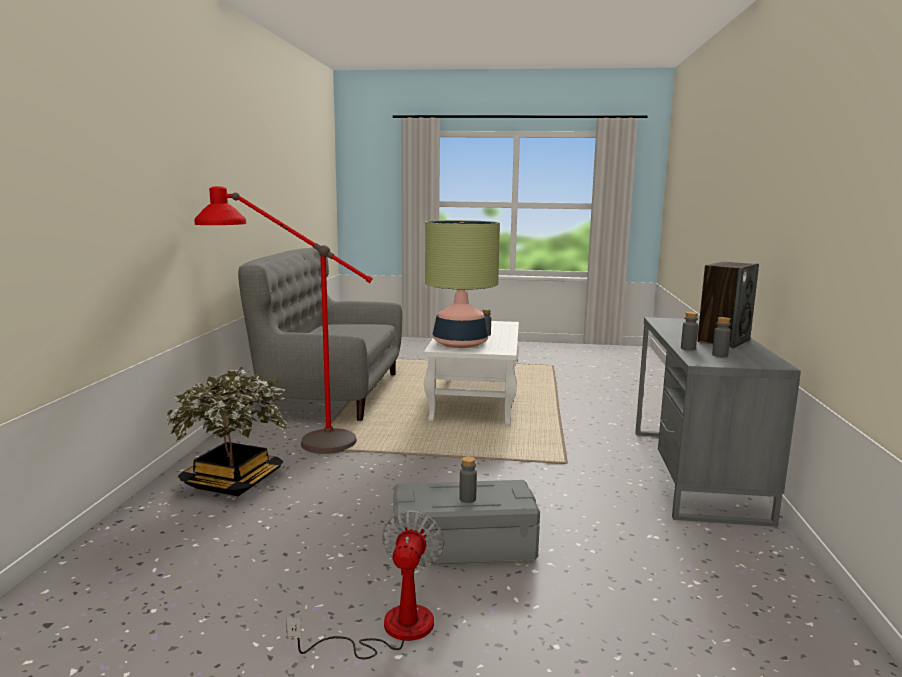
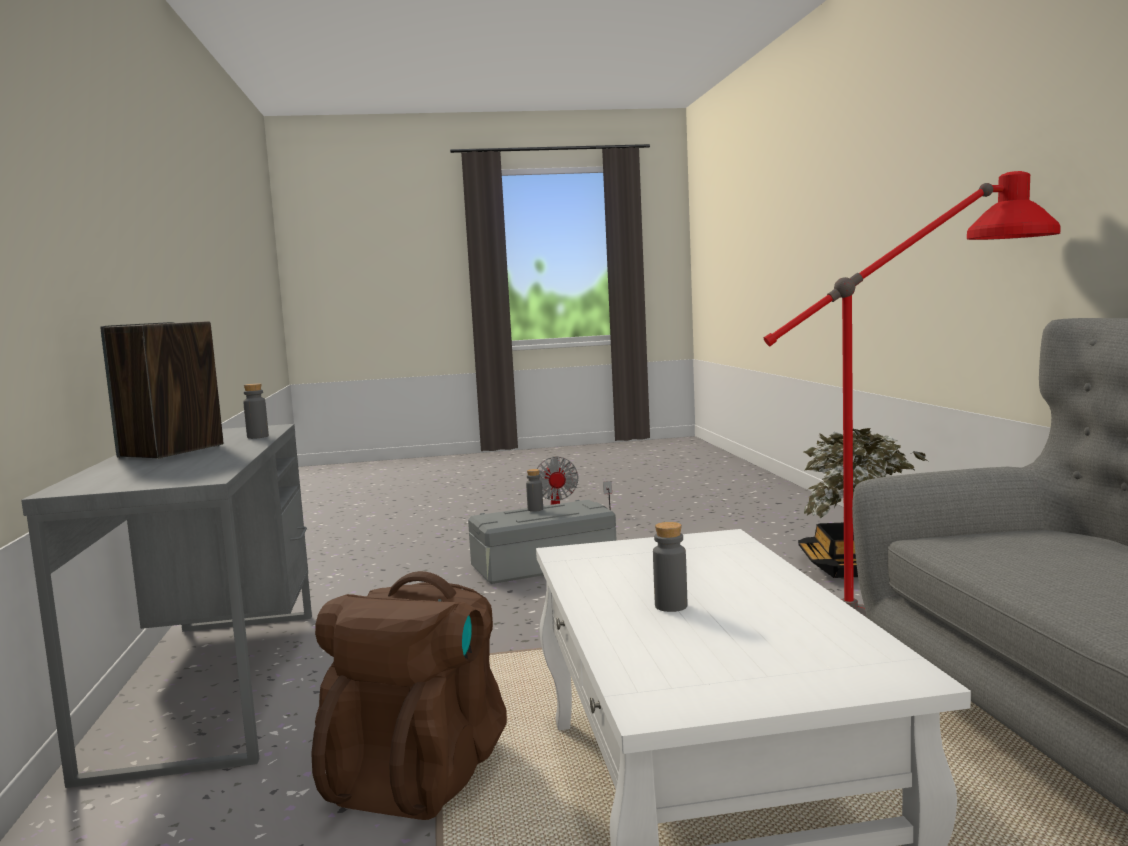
camera: 165 degrees right, 5 degrees down
(460, 343) = (696, 560): table lamp -> none
(566, 421) = (420, 773): none -> brown backpack
(720, 355) = (228, 434): grey bottle -> none

